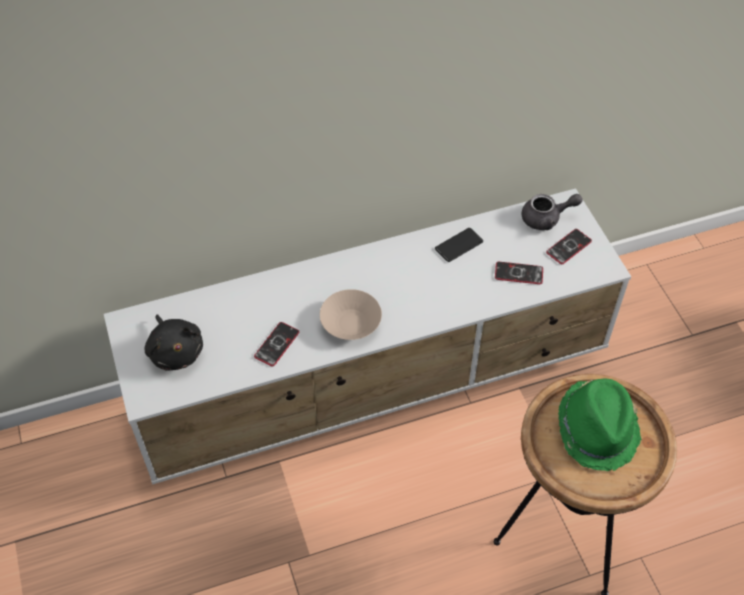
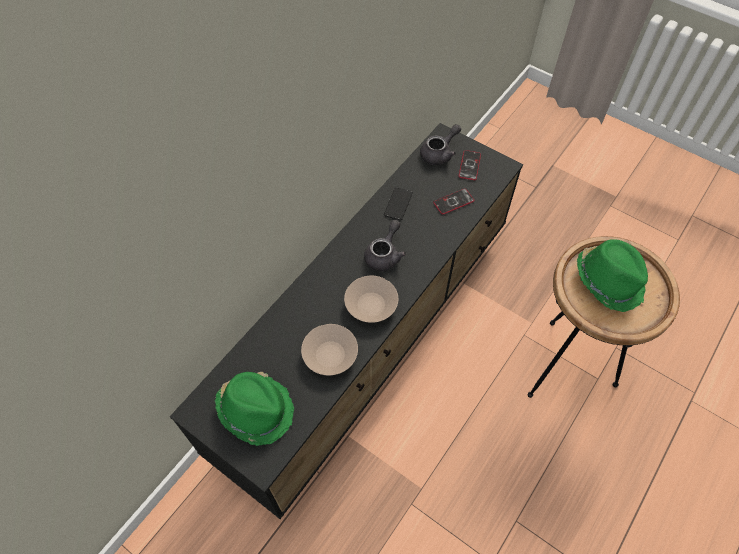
camera: 35 degrees left, 5 degrees up
(176, 351) = (256, 409): black plush toy -> green hat
(277, 344) = (330, 354): phone -> beige bowl
(374, 384) = (370, 338): white tv stand -> black tv stand
(403, 285) = (384, 255): none -> grey teapot

